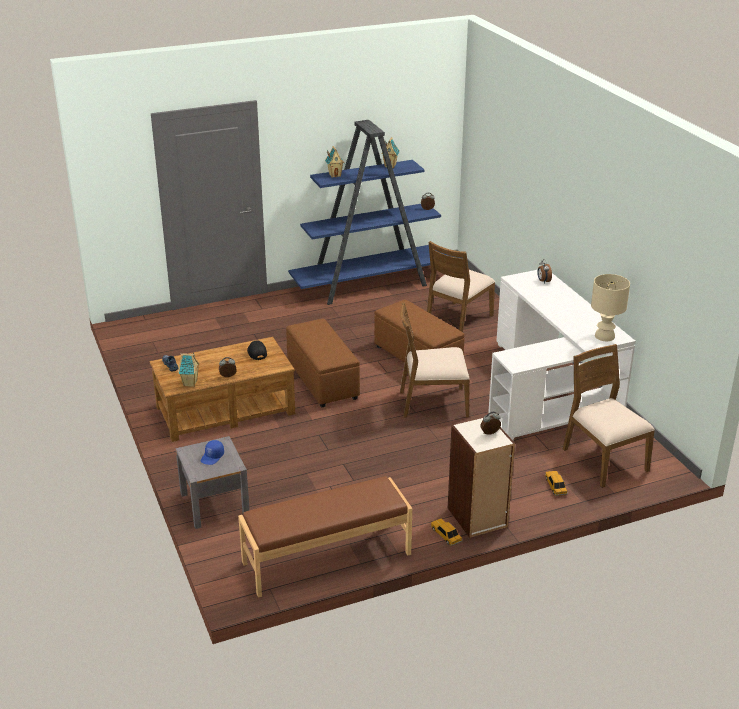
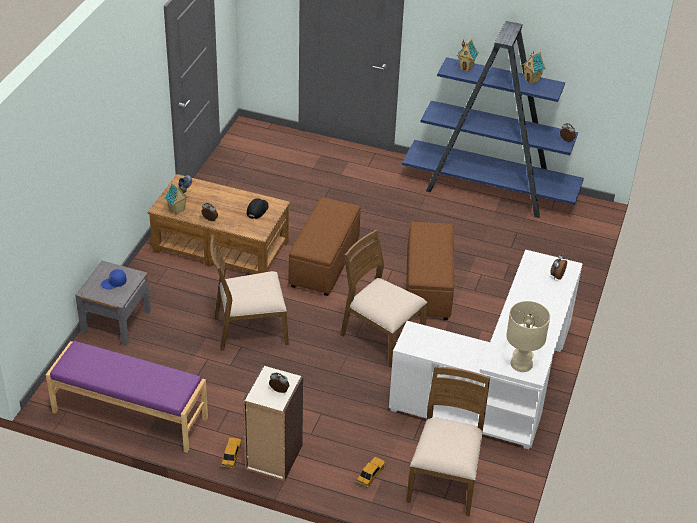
camera: 40 degrees right, 10 degrees up
(327, 559) = (129, 415): brown bench -> purple bench
(458, 320) = (517, 269): brown chair -> brown chair (250, 329)

